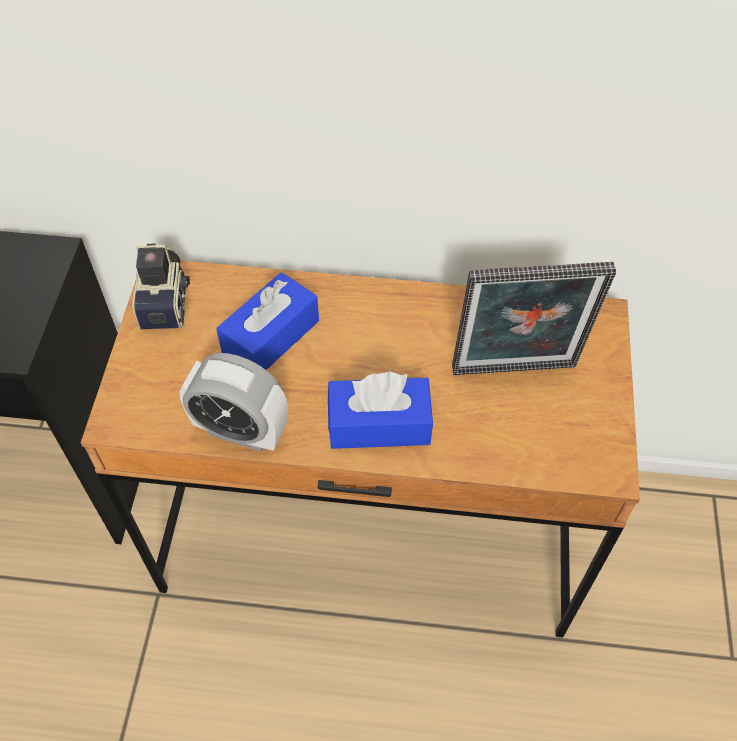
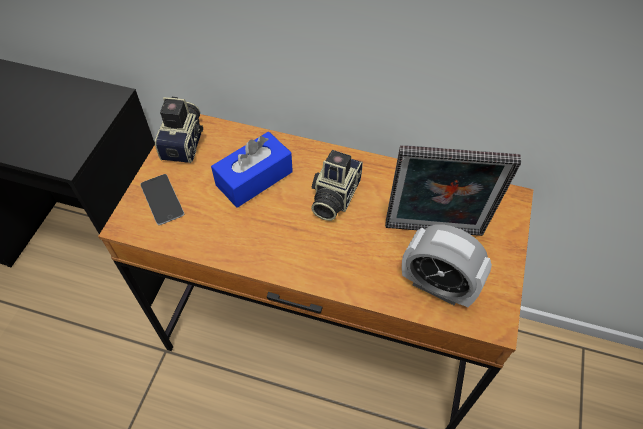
camera: 10 degrees right, 0 degrees up
(154, 381) = (162, 199): none -> phone
(241, 431) = (215, 246): alarm clock -> alarm clock (437, 286)
(379, 345) = (333, 196): none -> camera
(379, 424) = (320, 256): blue tissue box -> none

